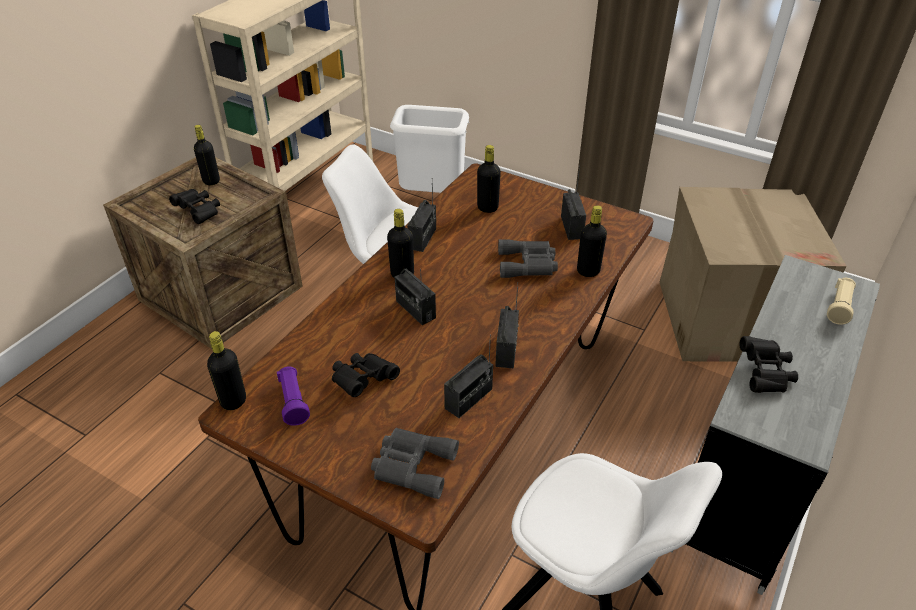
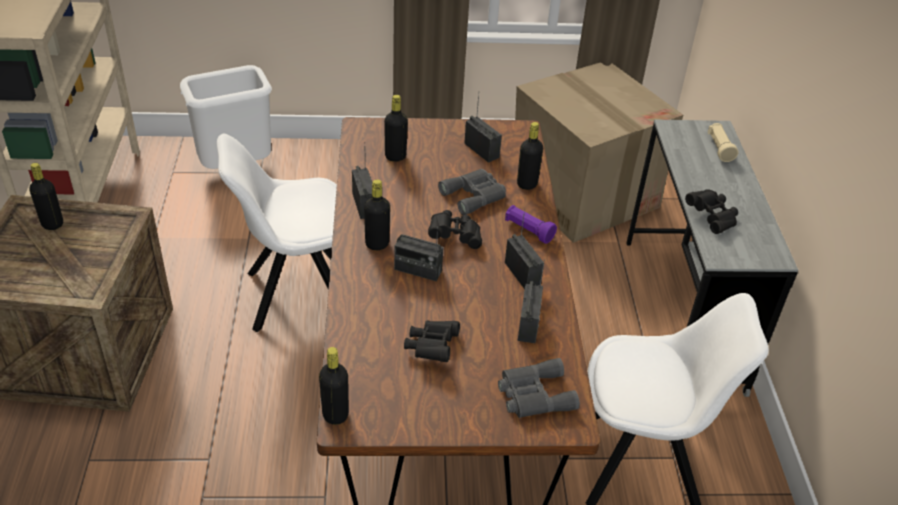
camera: 35 degrees left, 0 degrees up
(199, 212) = (73, 261): black binoculars -> black binoculars (455, 236)
(293, 402) = (390, 391): purple flashlight -> purple flashlight (528, 231)

